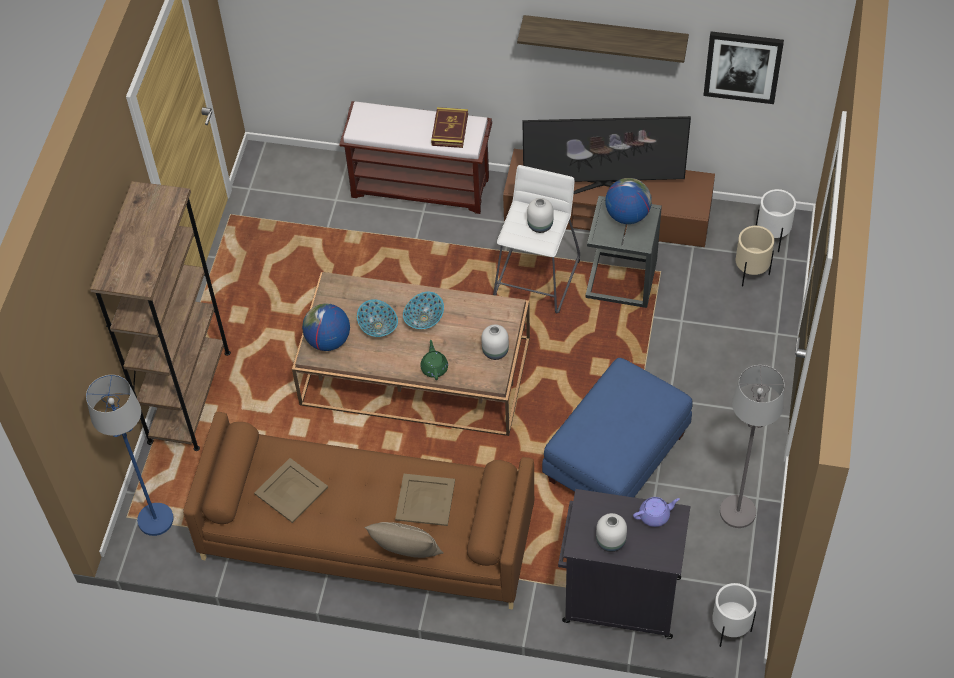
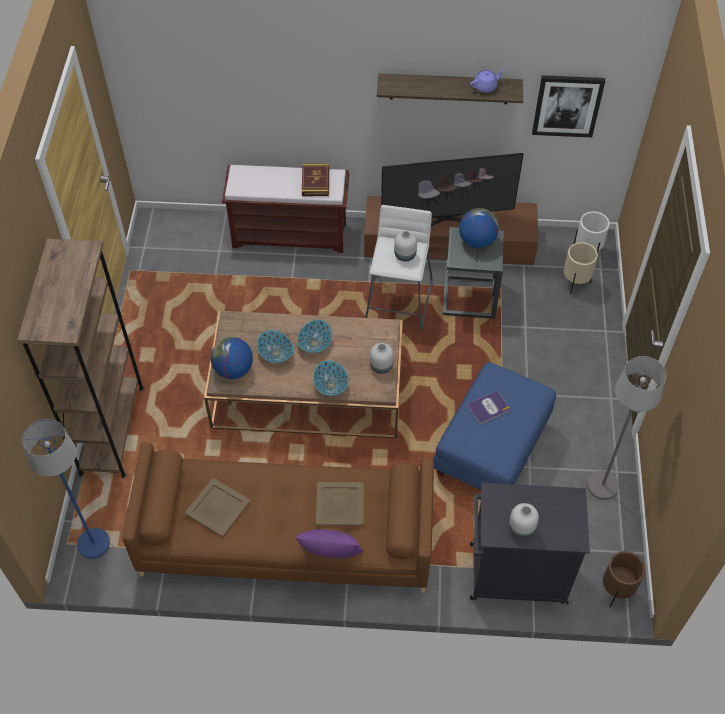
camera: 10 degrees left, 0 degrees up
(406, 553) = (330, 555): beige pillow -> purple pillow
(434, 367) = (330, 385): green teapot -> bowl
(609, 409) = (488, 408): none -> book
(655, 515) = (556, 500): purple teapot -> purple teapot (485, 86)
(730, 630) = (615, 591): white planter -> brown planter

